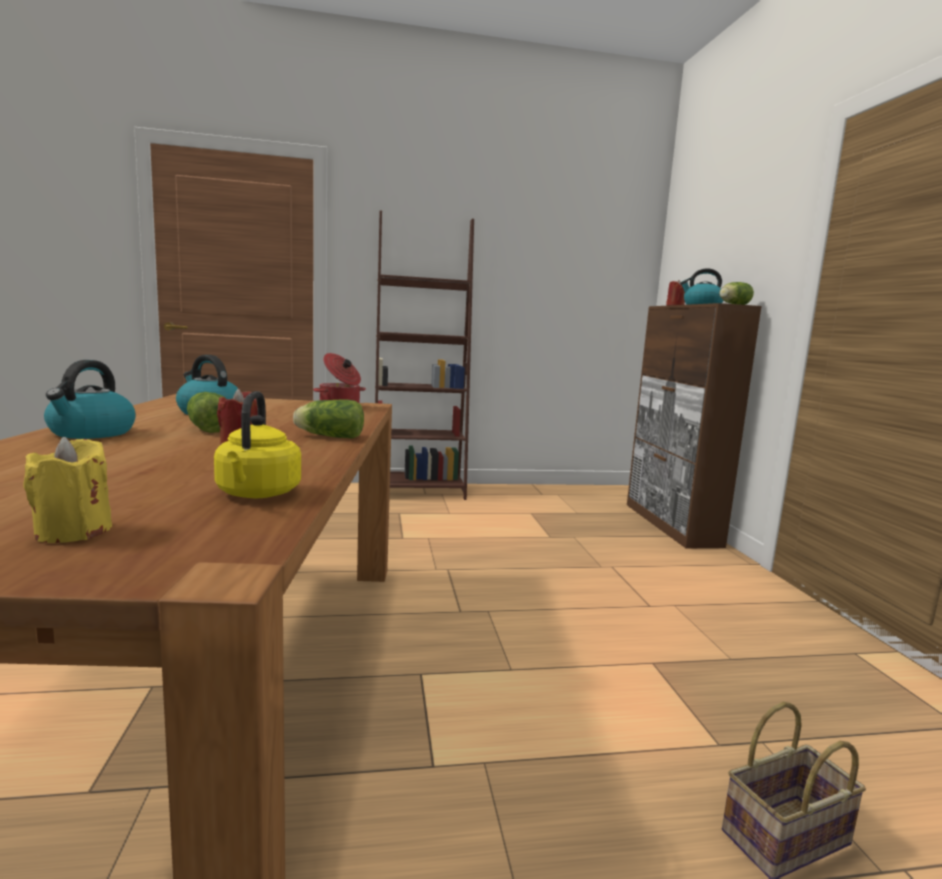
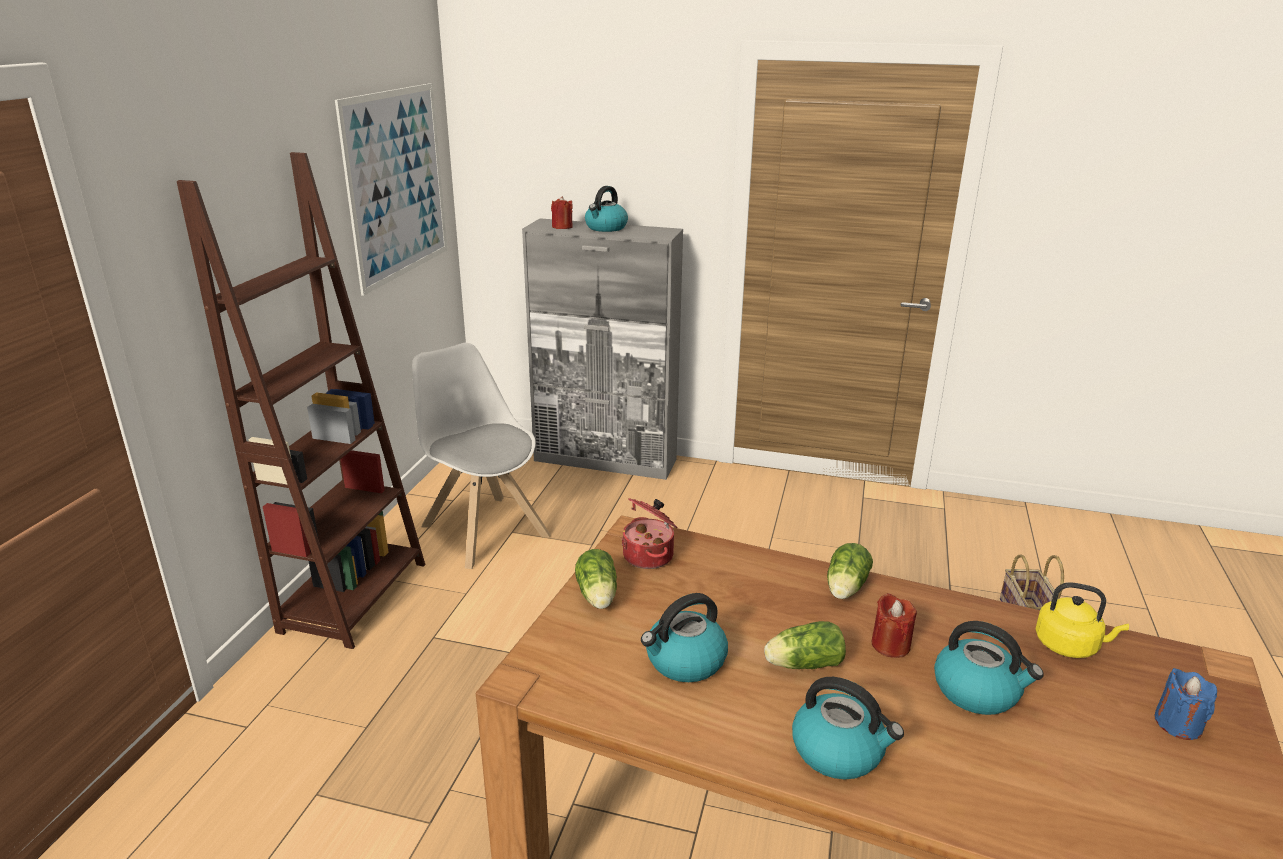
camera: 65 degrees left, 15 degrees up
(74, 532) = (1178, 724): yellow candle -> blue candle
(165, 462) = (977, 691): none -> kettle
(522, 506) = (483, 529): none -> chair
(581, 270) = (397, 184): none -> picture
(671, 524) = (606, 460): brown cabinet -> grey cabinet
(733, 304) = (663, 232): lettuce -> lettuce (597, 596)

